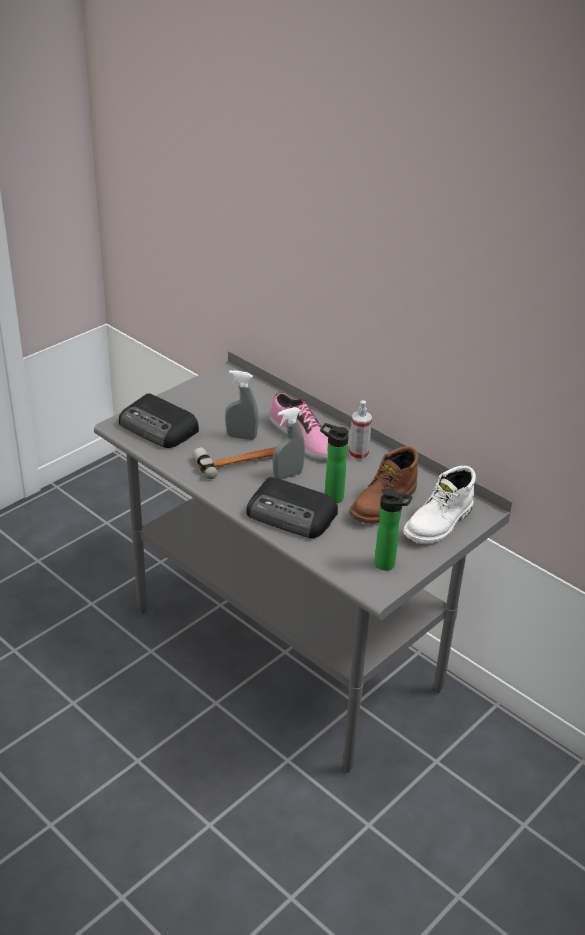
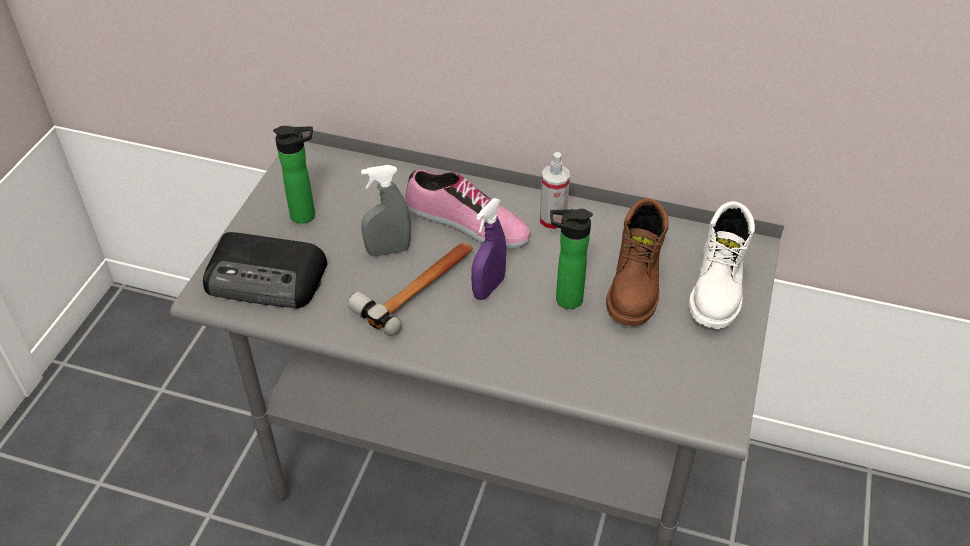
camera: 25 degrees left, 10 degrees up
(287, 475) = (488, 288): grey spray bottle -> purple spray bottle
(292, 515) = (537, 348): radio -> none
(388, 565) = (705, 375): bottle -> bottle (307, 215)

